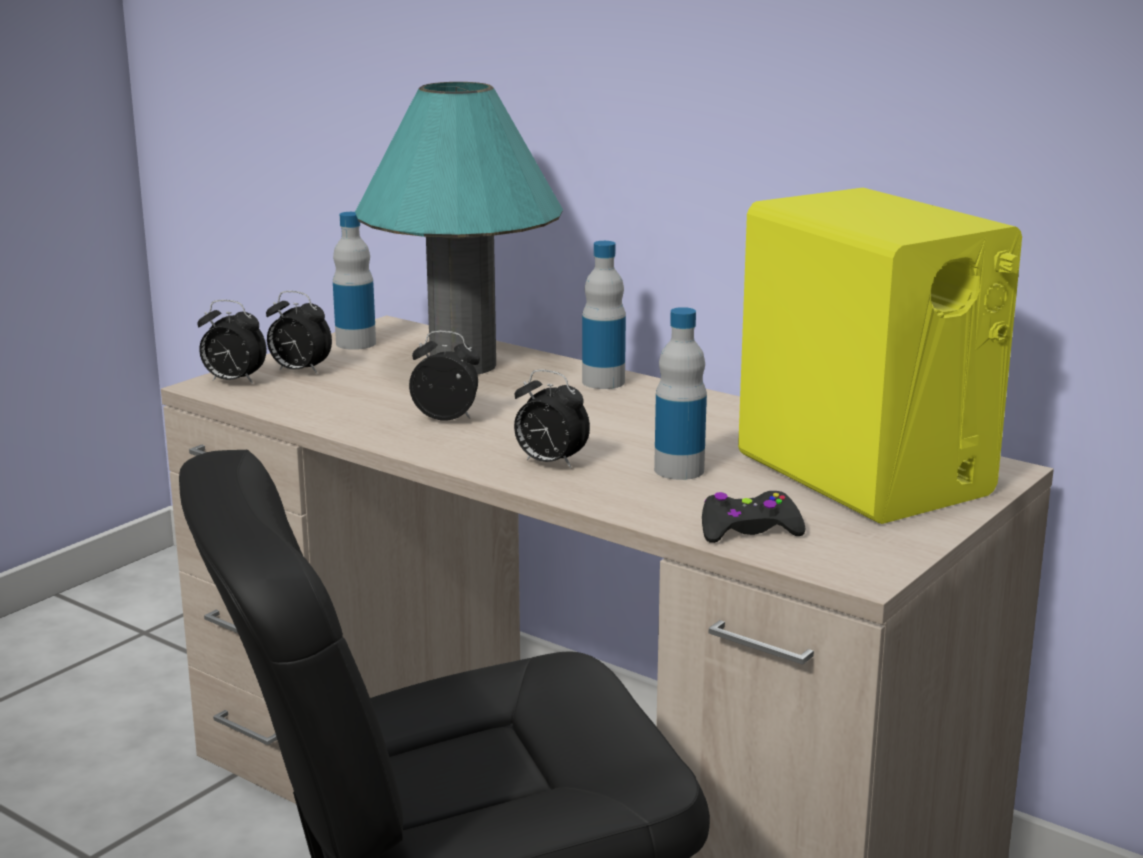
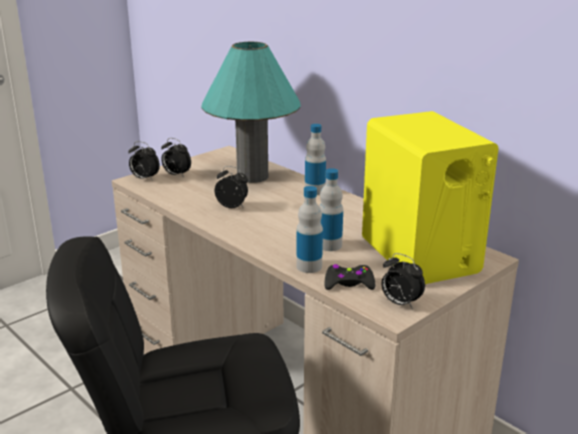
camera: 10 degrees right, 5 degrees up
(356, 343) = (208, 160): bottle -> bottle (309, 266)
(549, 463) = (269, 236): alarm clock -> alarm clock (400, 303)

